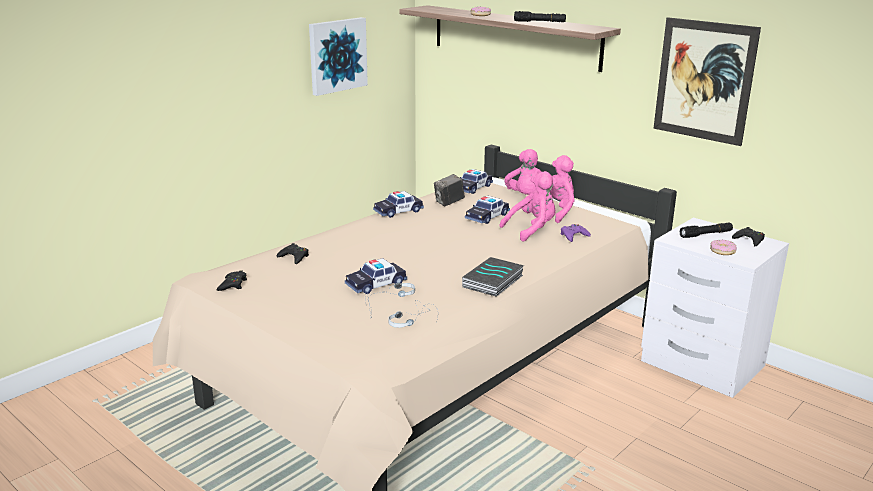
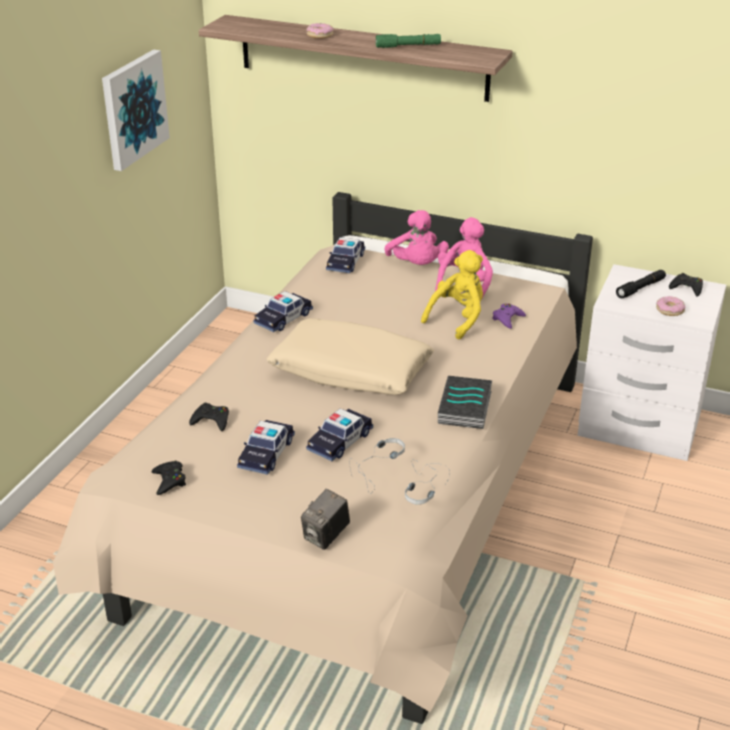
camera: 20 degrees left, 10 degrees up
(421, 246) = (350, 371): none -> beige pillow
(449, 203) = (334, 293): camera -> camera (326, 536)
(487, 216) = (394, 307): toy car -> toy car (266, 453)
(532, 230) = (457, 319): pink plush toy -> yellow plush toy
(539, 22) = (408, 46): black flashlight -> green flashlight
(704, 81) = (621, 111): picture -> none

